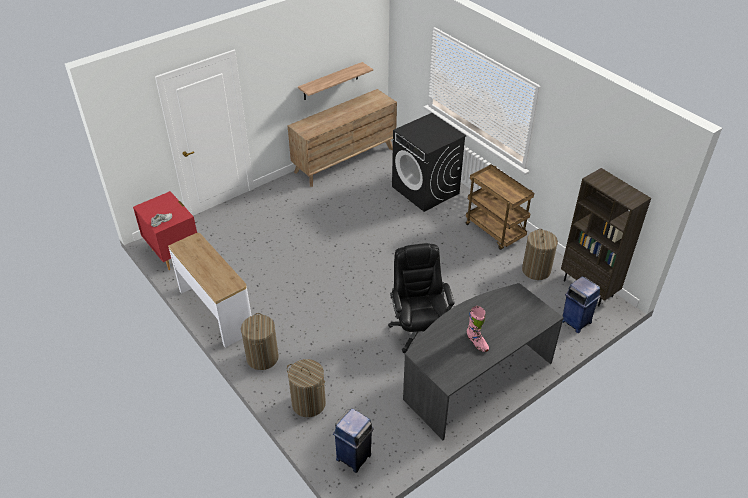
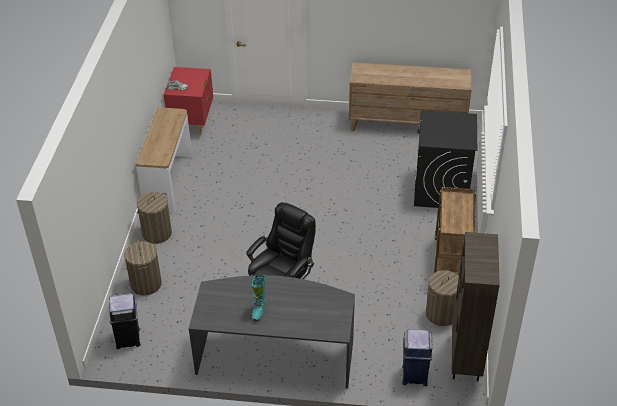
camera: 45 degrees right, 0 degrees up
(331, 81) = (411, 39): shelf -> none
(477, 342) = (258, 311): pink boot -> turquoise boot

